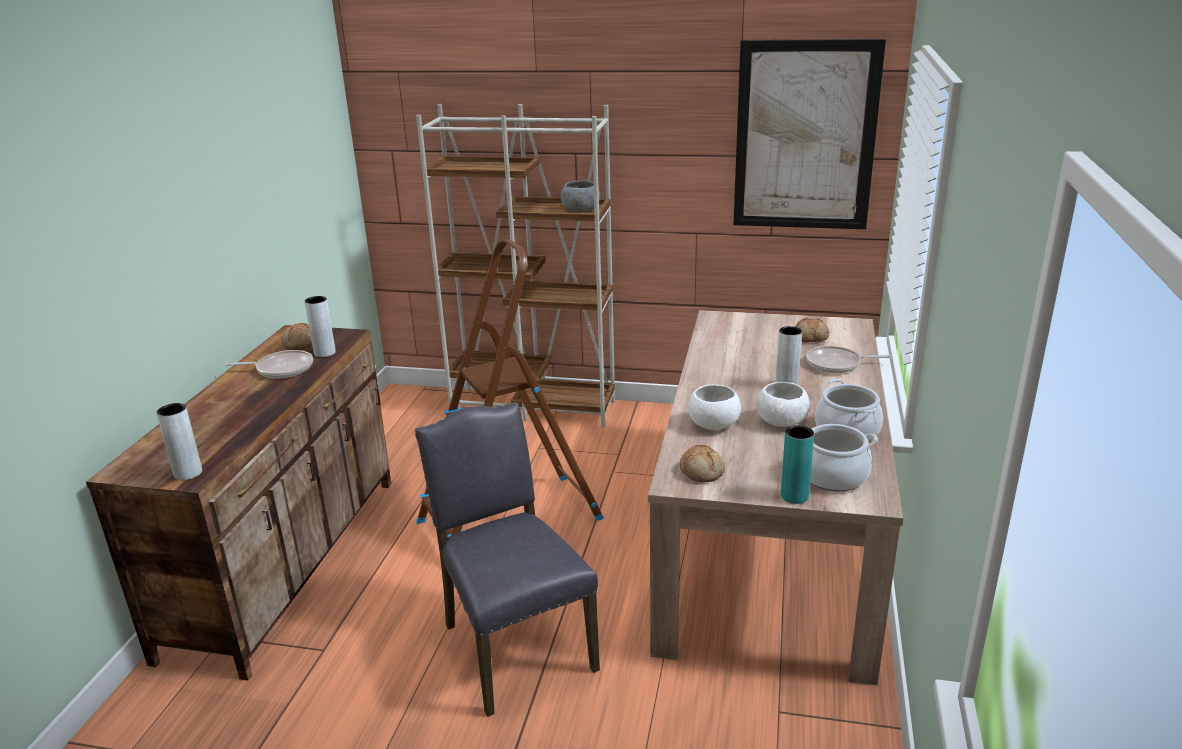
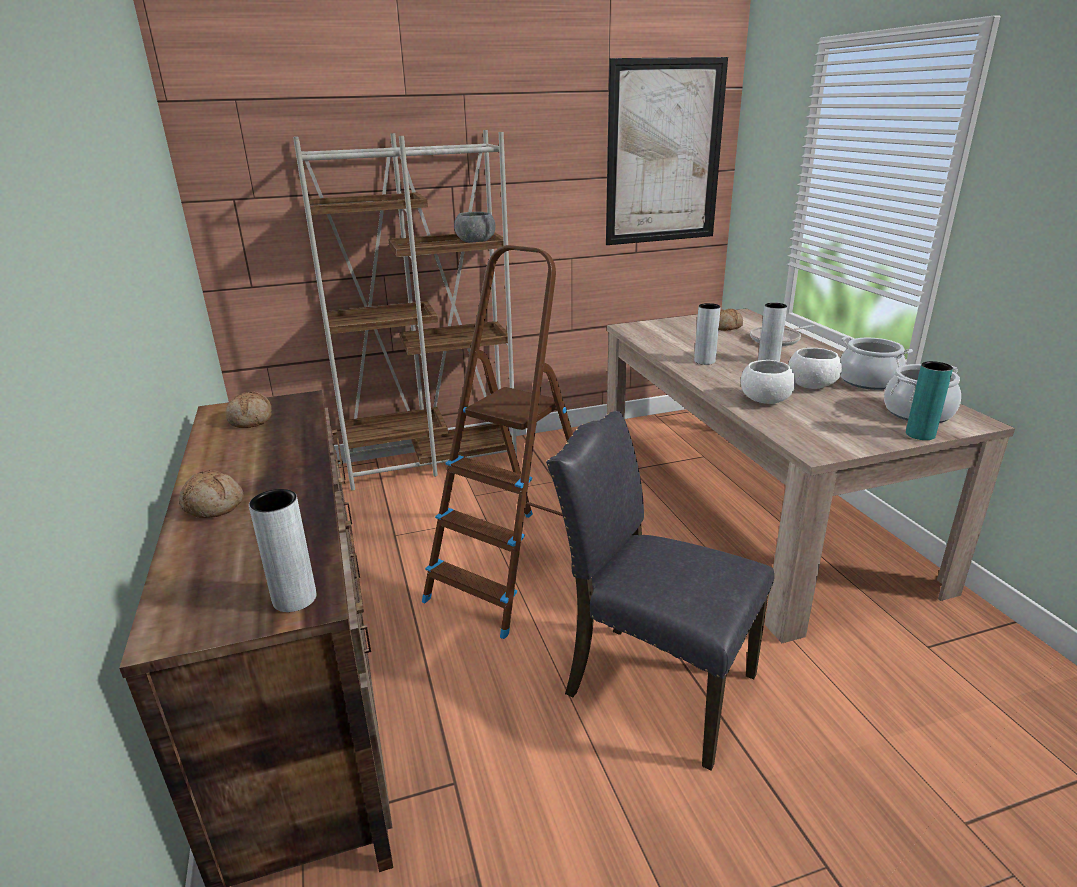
camera: 30 degrees left, 0 degrees up
(281, 369) = (262, 448): frying pan -> none
(325, 353) = (297, 421): grey vase -> grey vase (704, 361)
(702, 471) = (821, 436): bread -> bread (214, 505)

